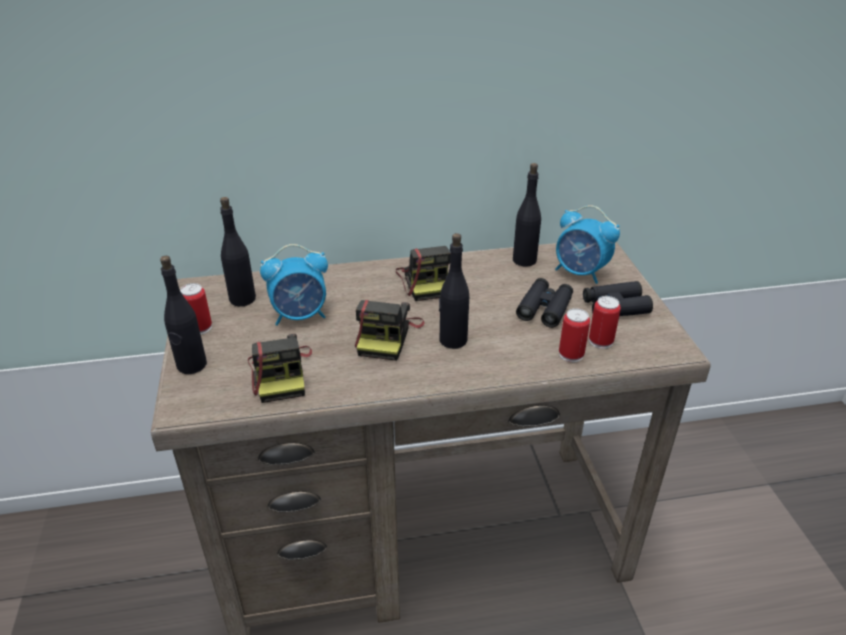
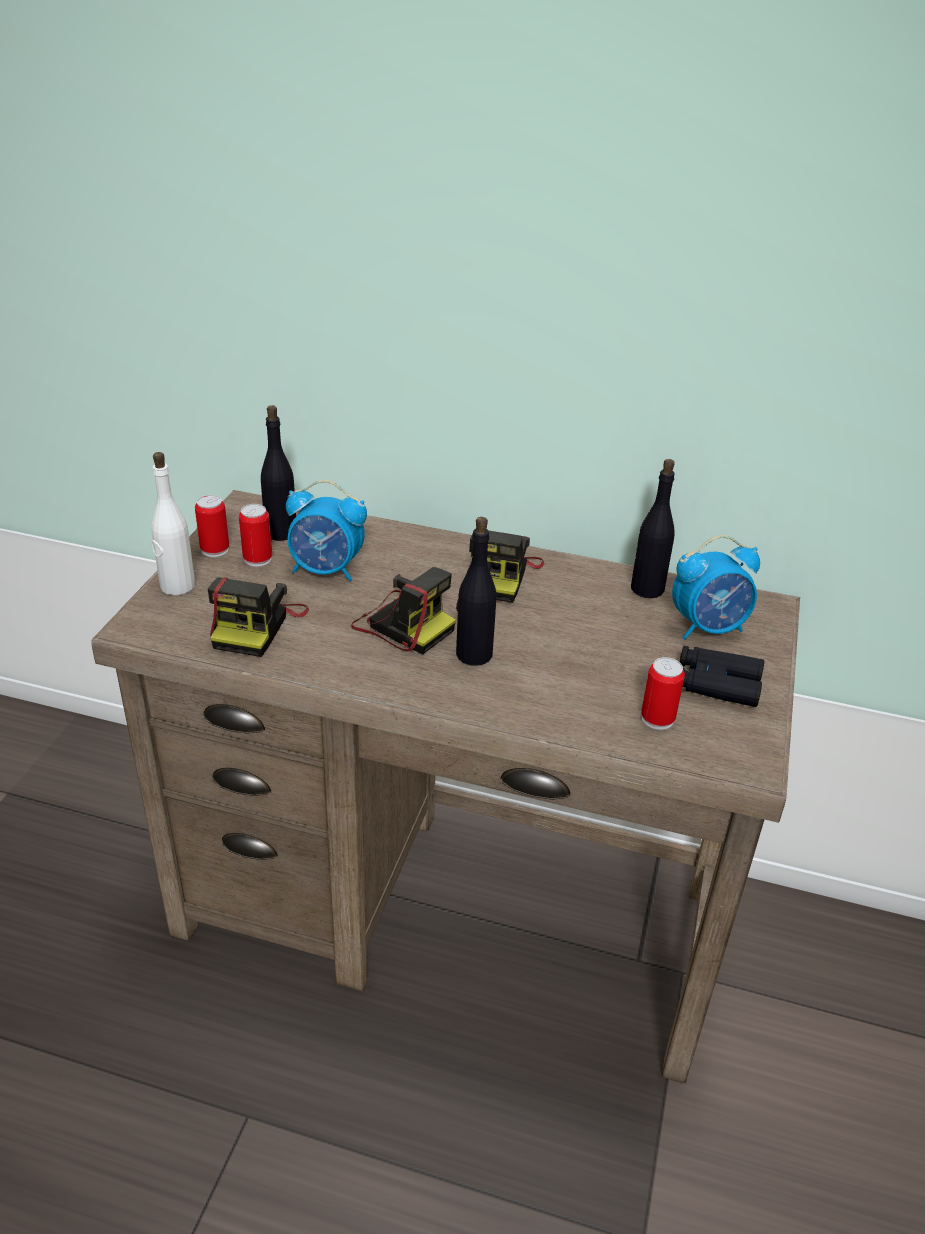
camera: 25 degrees right, 0 degrees up
(191, 365) = (177, 586): black bottle -> white bottle
(387, 336) = (402, 624): camera -> camera turned 90 degrees counterclockwise
(545, 308) = (620, 655): black binoculars -> none
(571, 354) = (604, 720): can -> can (257, 559)
(580, 273) = (708, 627): alarm clock -> alarm clock turned 75 degrees counterclockwise

